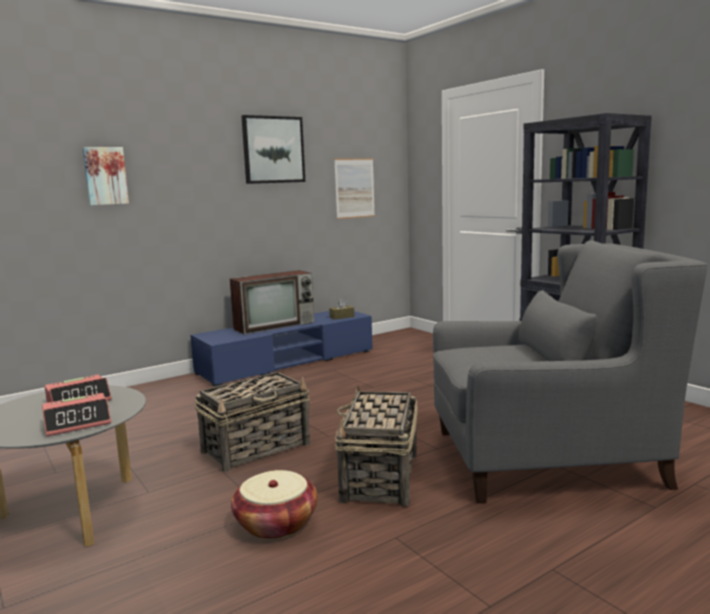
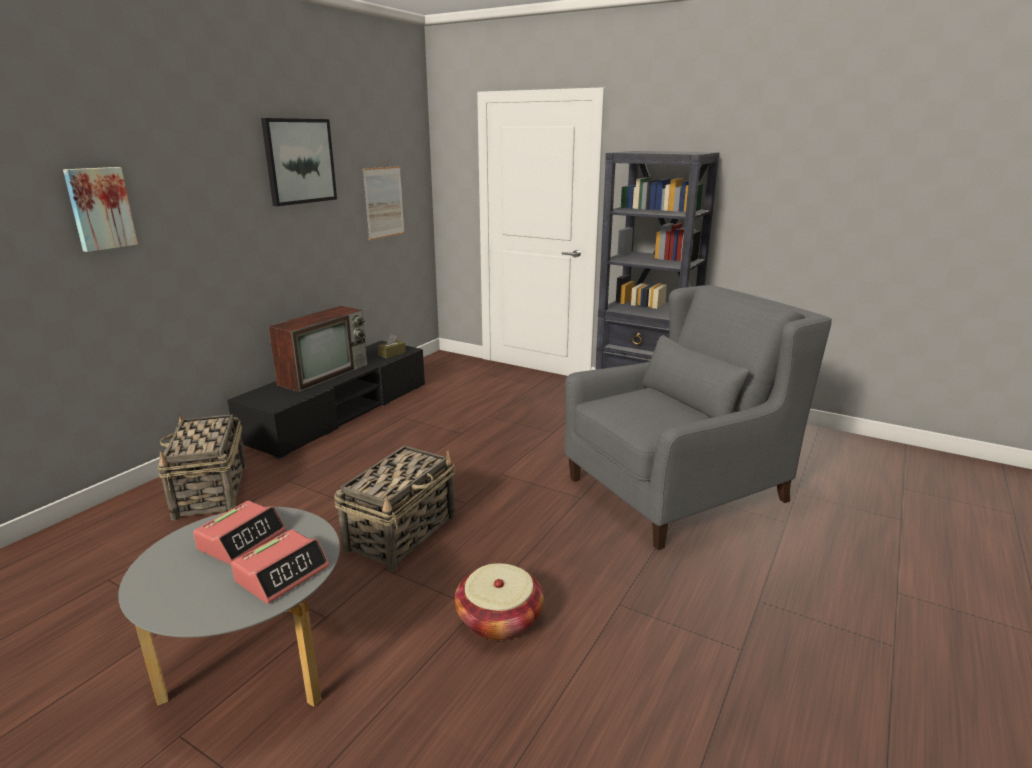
camera: 25 degrees left, 10 degrees up
(287, 362) = (339, 412): blue tv stand -> black tv stand
(380, 478) = (555, 543): basket -> basket (211, 492)

